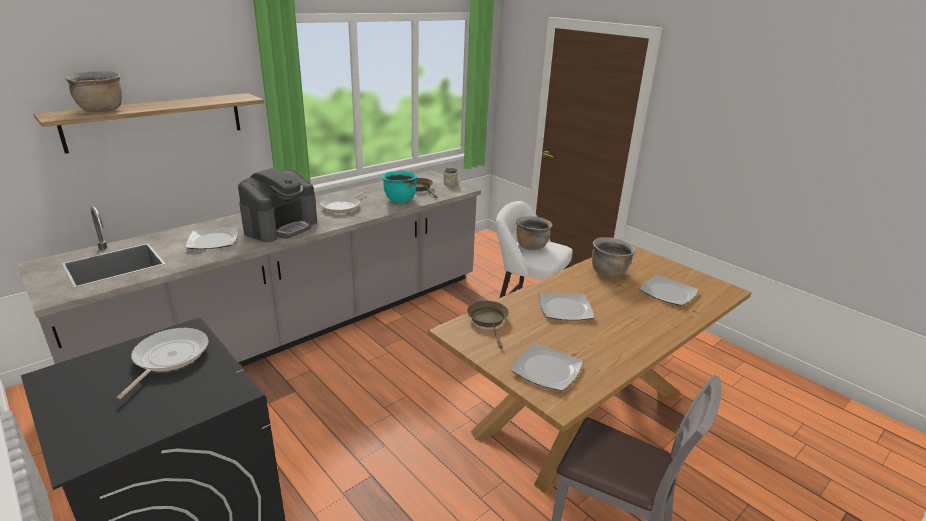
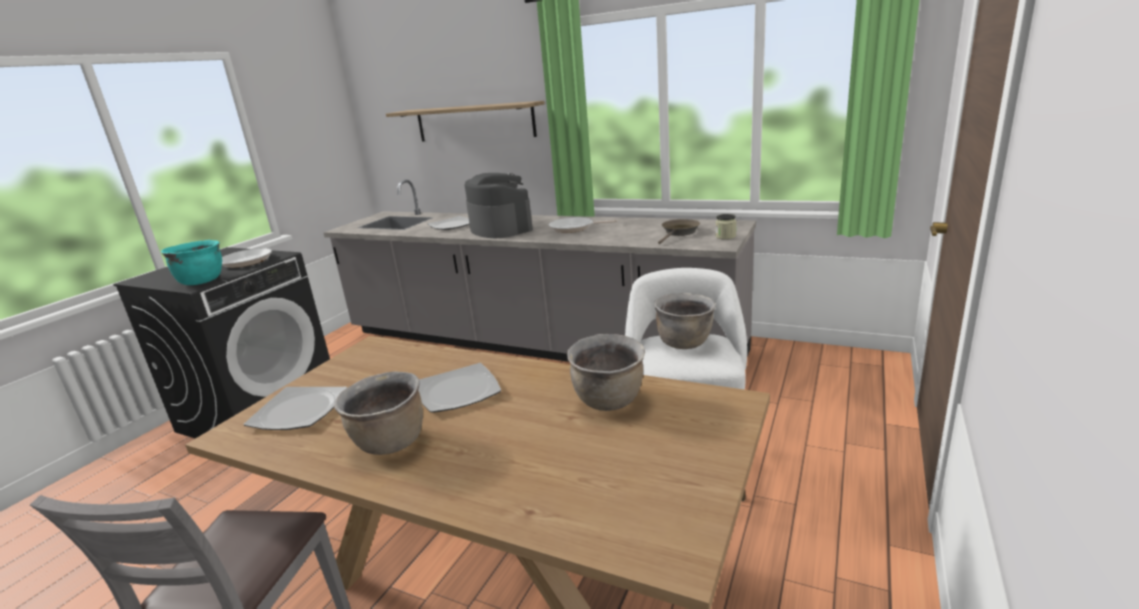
camera: 70 degrees right, 5 degrees down
(102, 110) = (429, 109): brown cooking pot -> brown cooking pot (390, 443)
(281, 226) = (500, 229): coffee machine -> coffee machine turned 135 degrees counterclockwise
(399, 199) = (629, 236): turquoise cooking pot -> turquoise cooking pot (202, 281)
(488, 321) = (399, 356): brown frying pan -> none
(668, 292) = (585, 471): plate -> none

